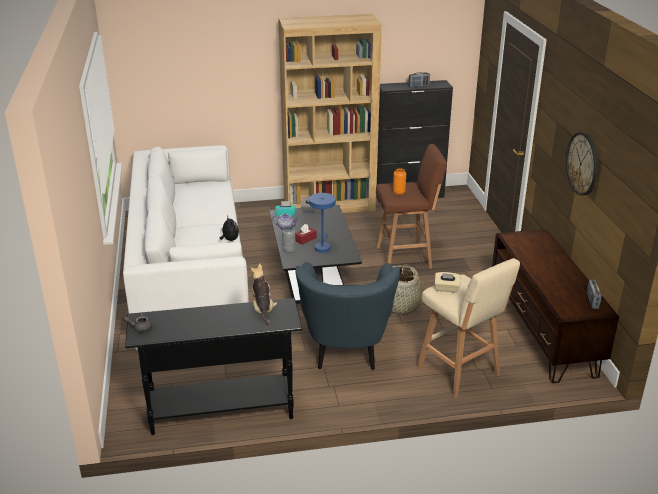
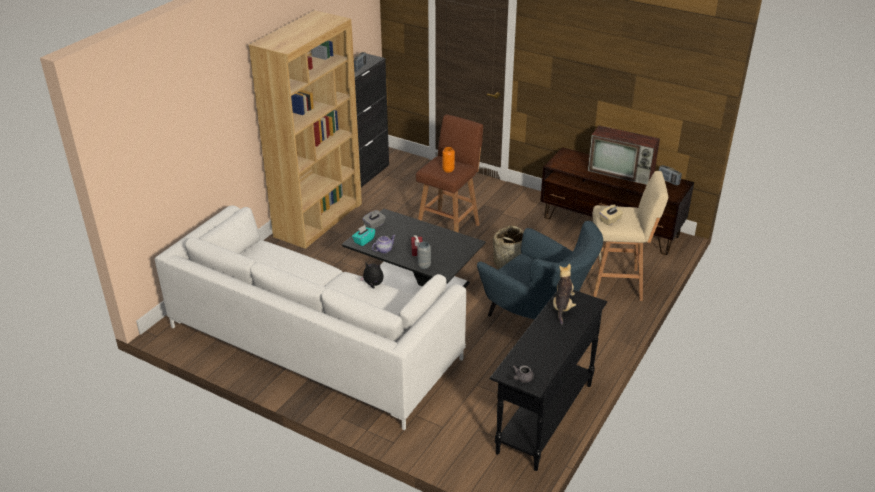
camera: 50 degrees left, 5 degrees up
(263, 309) = (562, 307): plush toy -> plush toy turned 75 degrees clockwise
(322, 247) = (440, 247): blue table lamp -> none
(559, 272) = (622, 173): none -> television
(583, 163) = (609, 81): wall clock -> none

